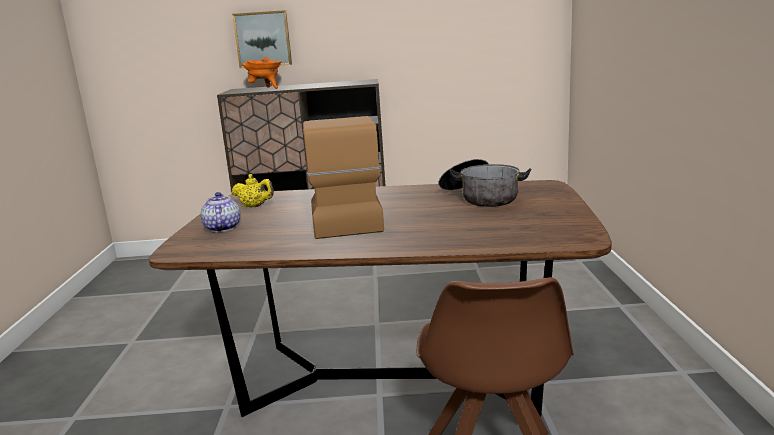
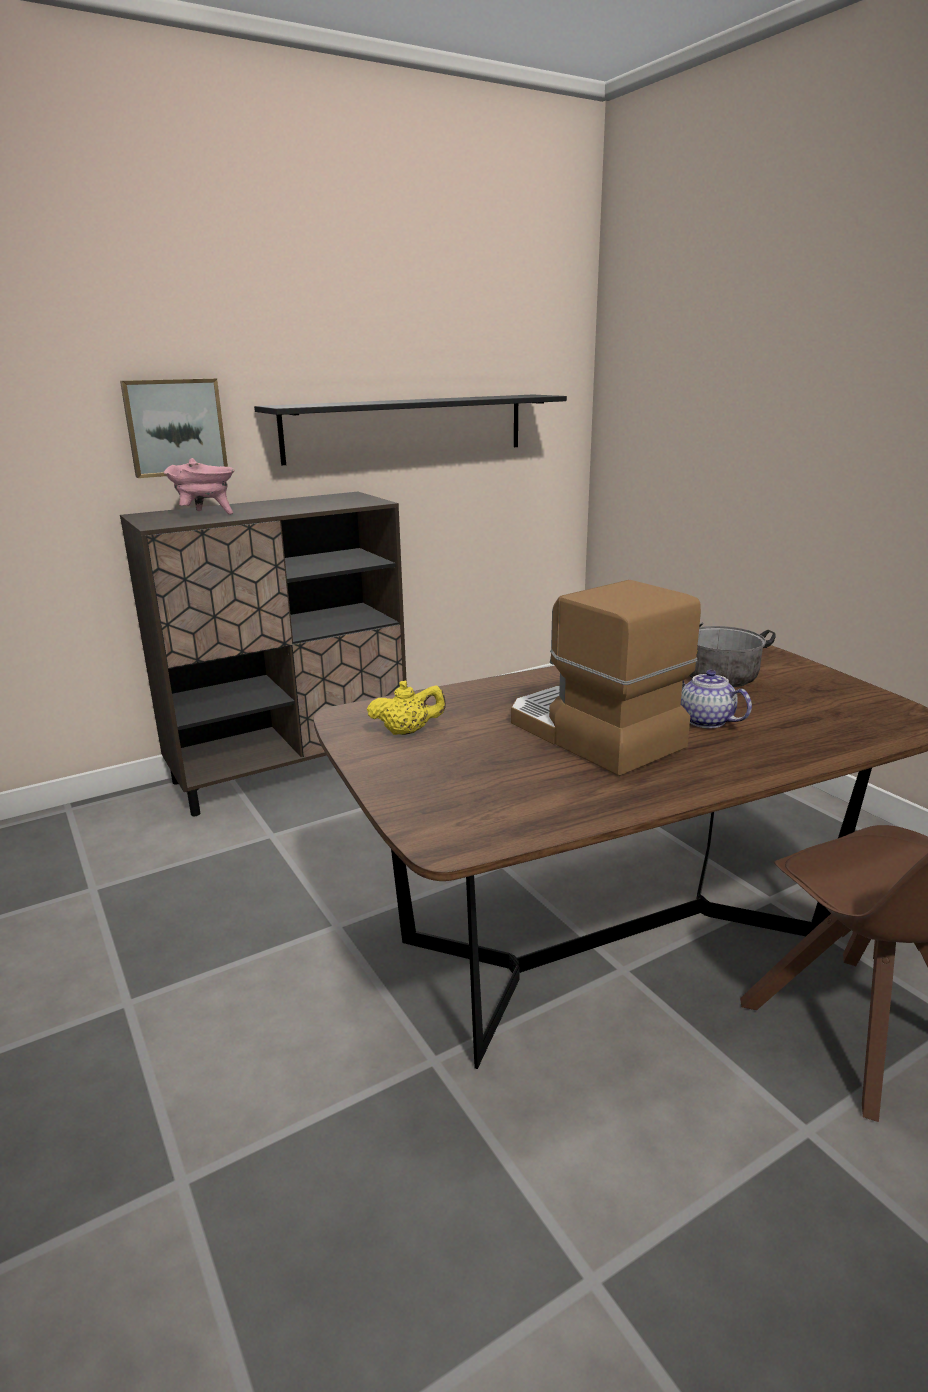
camera: 30 degrees left, 5 degrees up
(222, 228) = (433, 782): teapot -> teapot (705, 721)
(265, 88) = (206, 515): orange cooking pot -> pink cooking pot
(413, 37) = (407, 427): none -> black shelf

